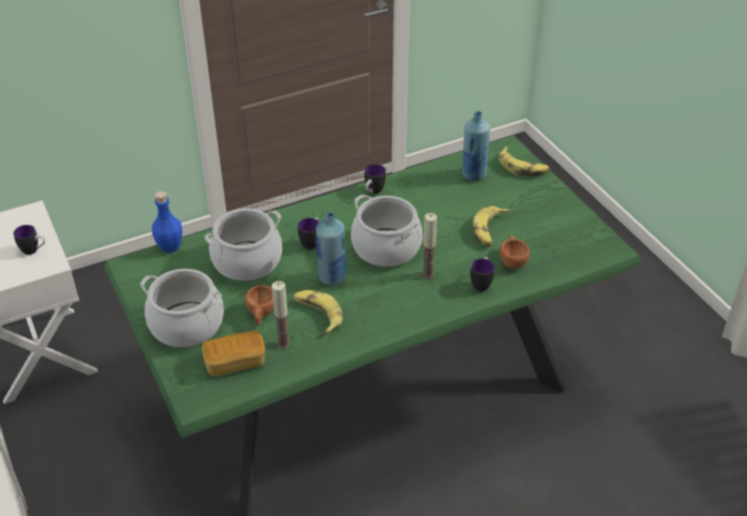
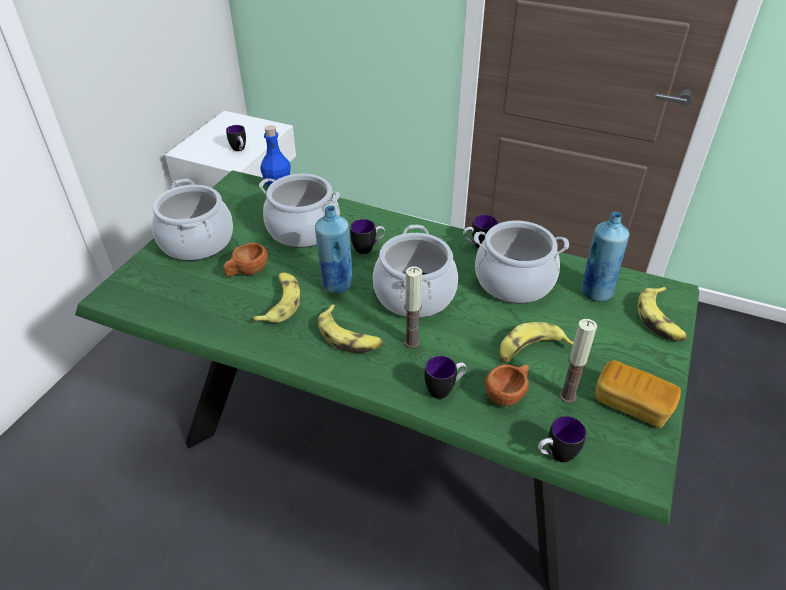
camera: 50 degrees right, 0 degrees up
(235, 363) = (174, 291): bread -> bread (632, 404)
(283, 343) = (223, 304): candle -> candle (567, 396)
(391, 298) = (349, 336): none -> banana
(425, 199) = (514, 281): none -> cooking pot
(571, 270) = (555, 455): none -> mug

